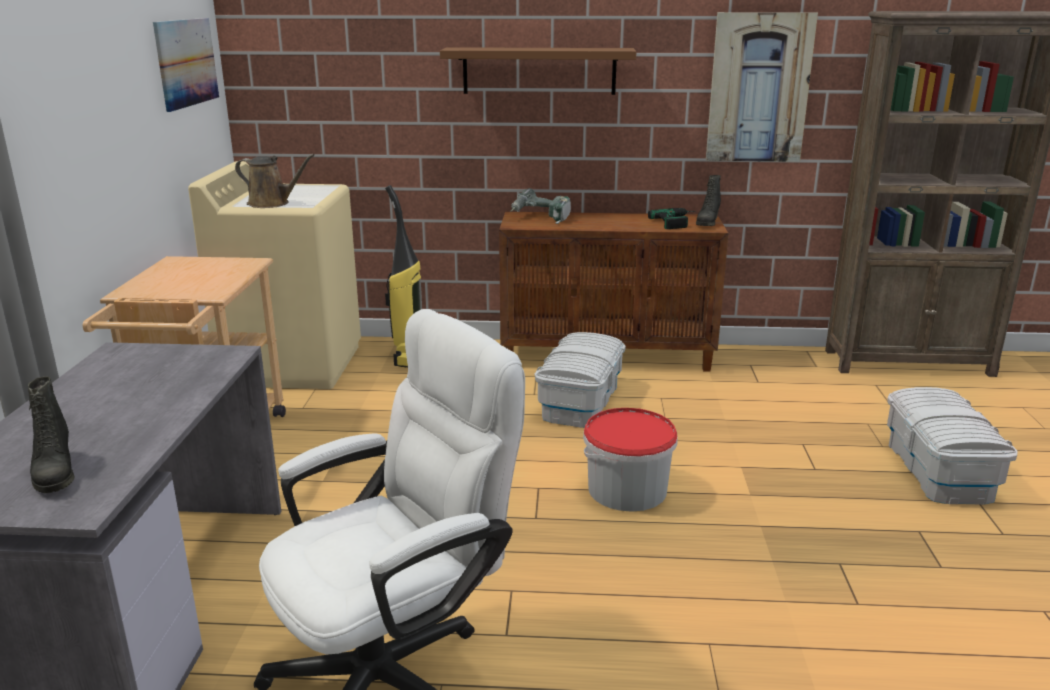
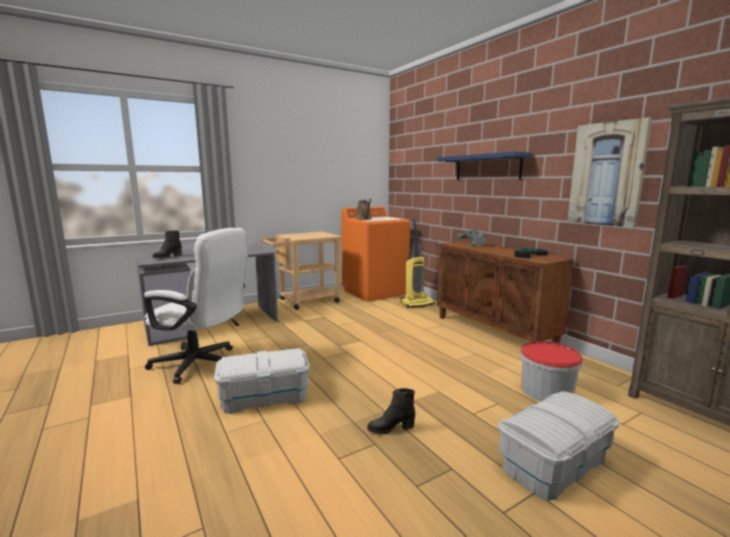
camera: 55 degrees right, 10 degrees down
(187, 62) = (359, 165): picture -> none
(293, 364) = (375, 292): beige washing machine -> orange washing machine
(539, 71) = (487, 167): brown shelf -> blue shelf
(580, 402) = (435, 339): white storage box -> white storage box (264, 396)
(627, 489) = (372, 369): bucket -> bucket (547, 391)
(707, 223) = (549, 259): black boot -> black boot (390, 428)

